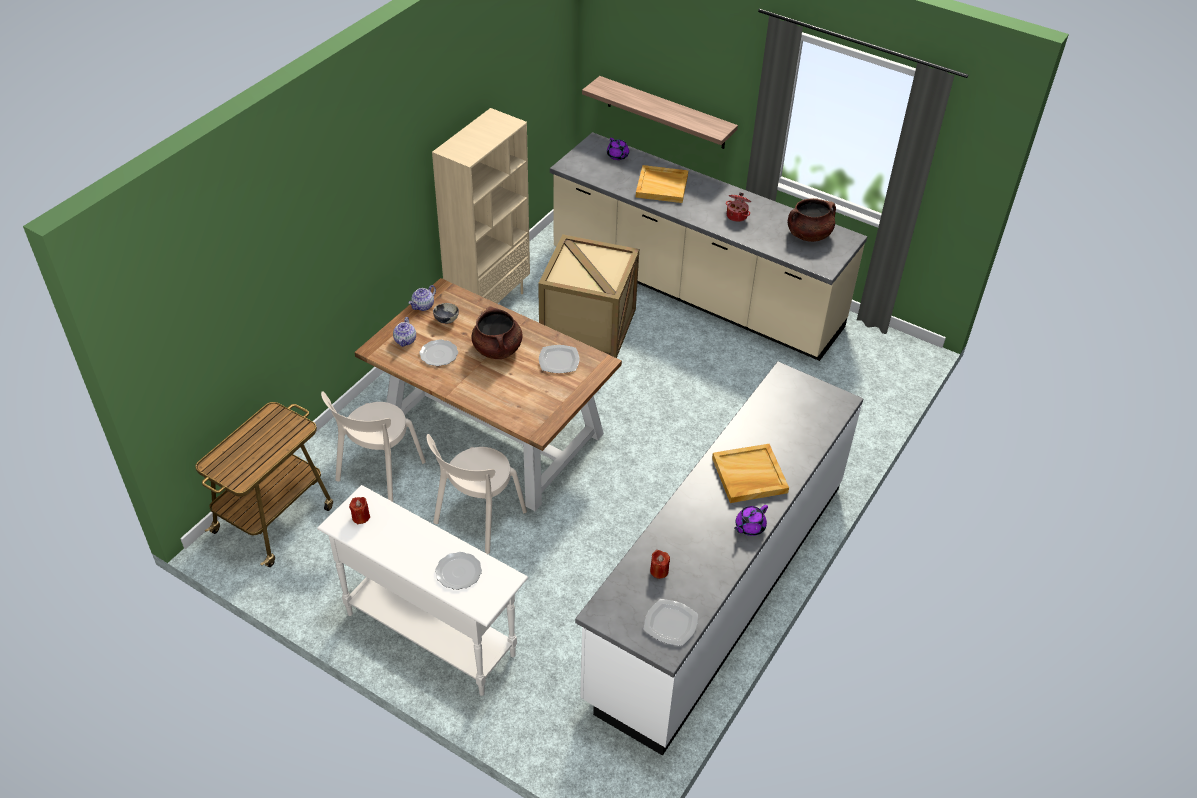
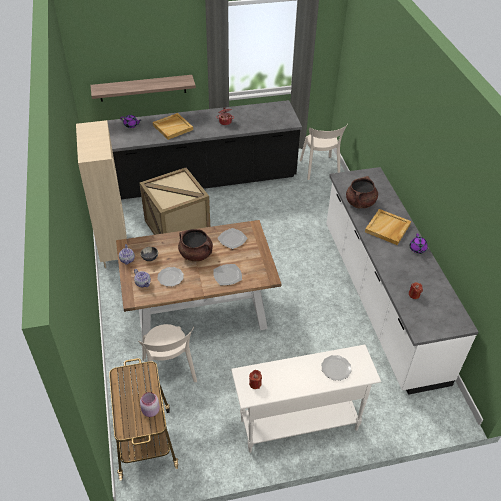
camera: 45 degrees left, 0 degrees up
(252, 466) = (150, 411): none -> pink jar
(477, 520) = (247, 354): beige chair -> beige chair (320, 169)
(670, 623) = (448, 312): plate -> plate (227, 275)
(694, 291) = (204, 180): beige counter -> black counter
(808, 235) = (266, 113): brown cooking pot -> brown cooking pot (360, 203)

